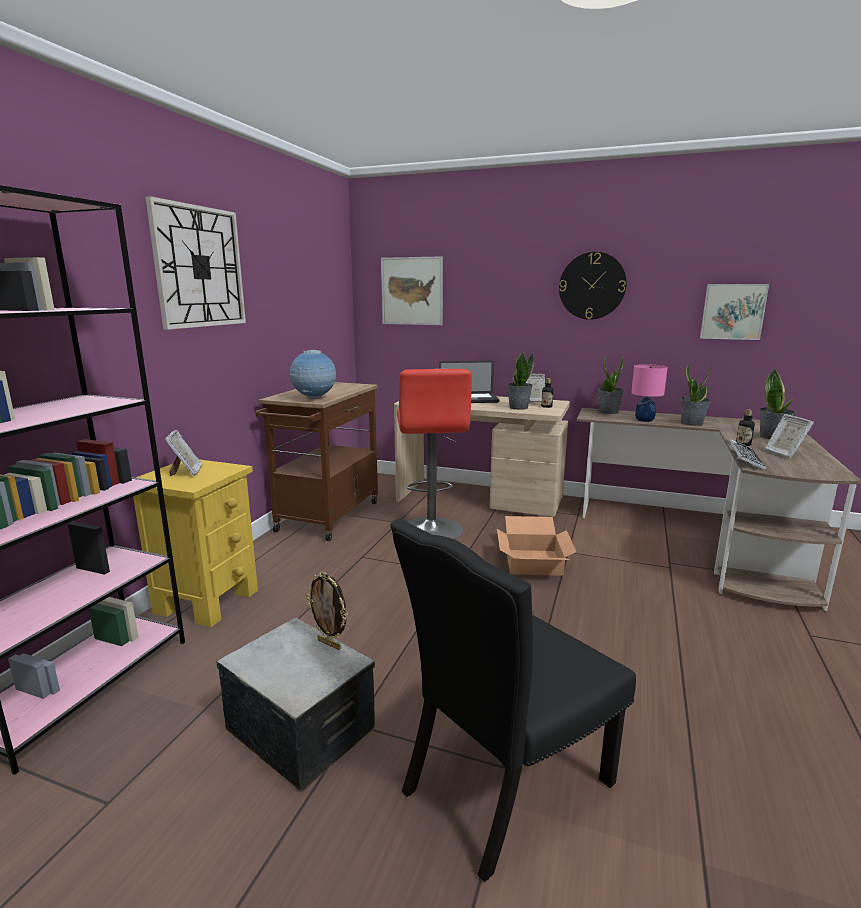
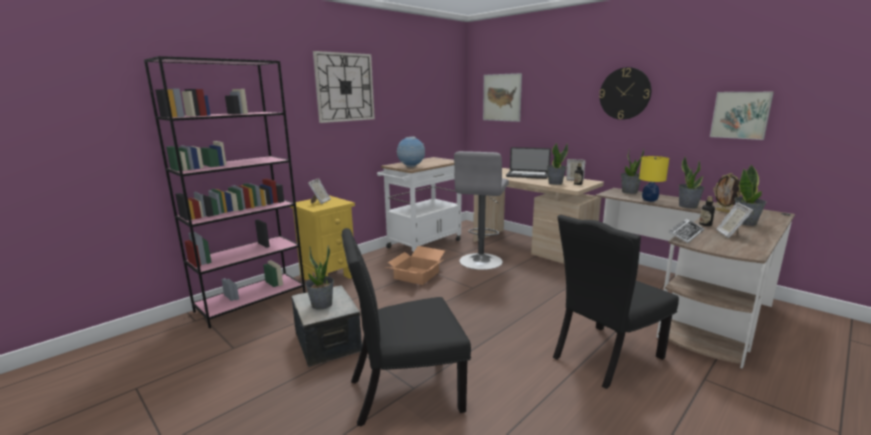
camera: 25 degrees right, 0 degrees up
(294, 665) = (322, 304): none -> potted plant
(326, 518) = (422, 245): brown cart -> white cart
(330, 644) = (346, 300): picture frame -> picture frame (723, 211)
(431, 530) = (480, 261): red stool -> grey stool
(534, 562) = (532, 292): cardboard box -> cardboard box (417, 275)
(644, 421) = (649, 200): pink table lamp -> yellow table lamp
(694, 633) = (606, 355): none -> black chair

